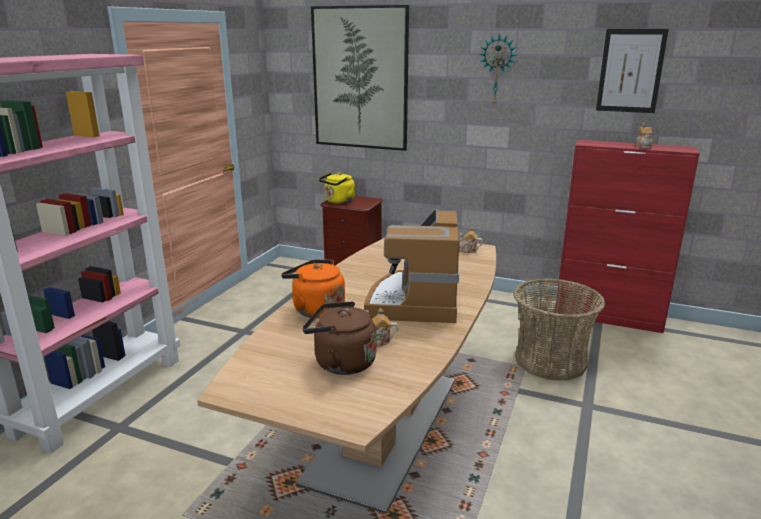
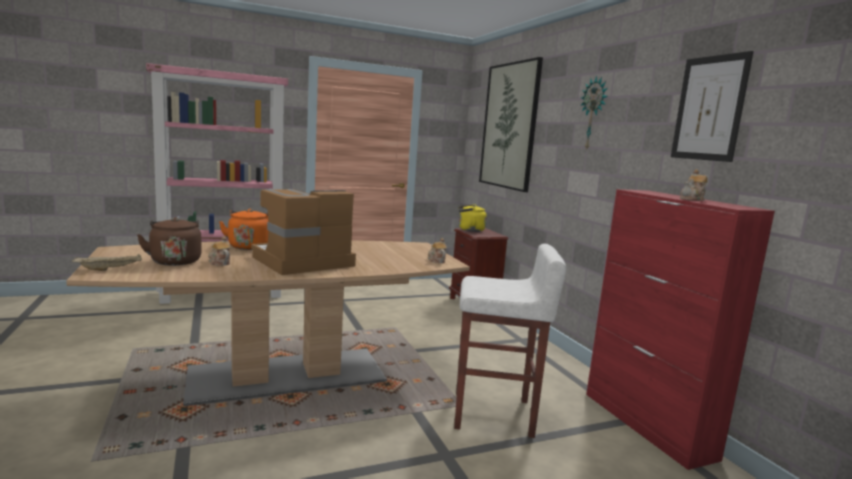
camera: 45 degrees right, 10 degrees down
(341, 409) = (110, 269): none -> beige tray
(550, 361) = (494, 415): basket -> white stool

